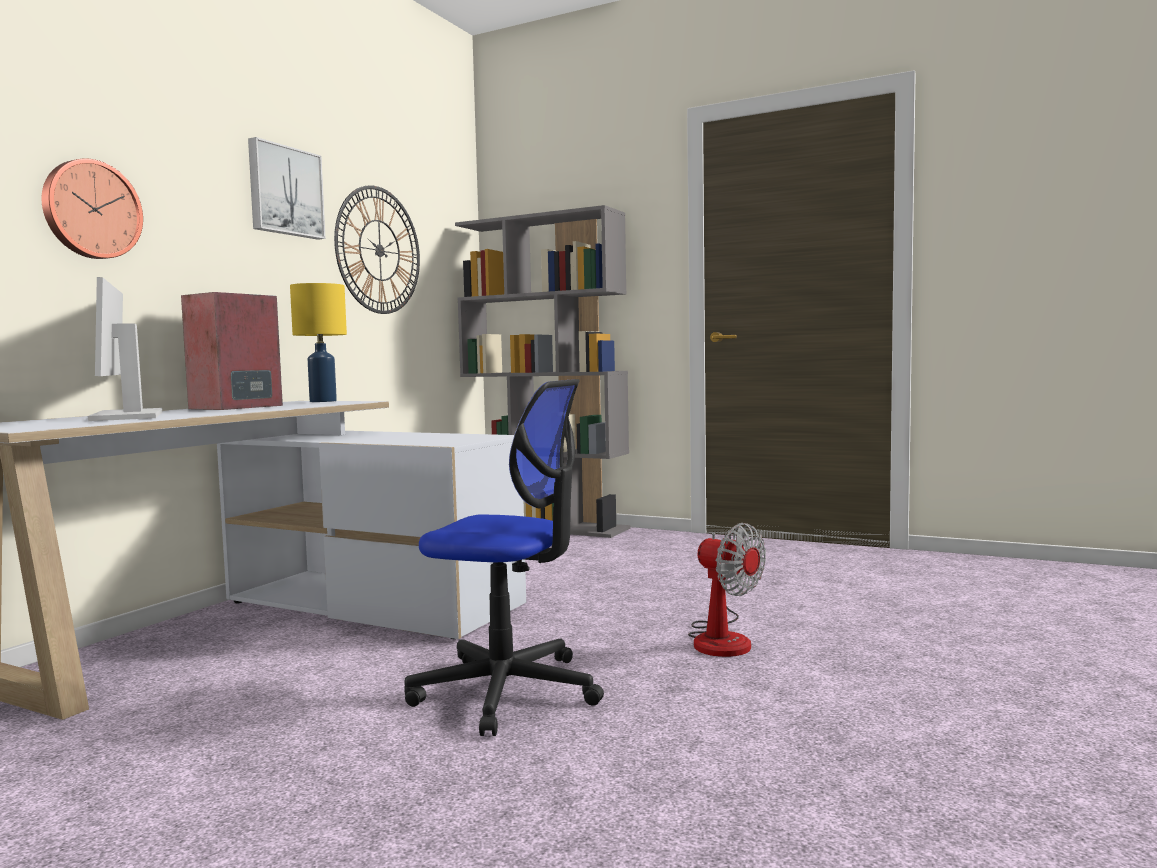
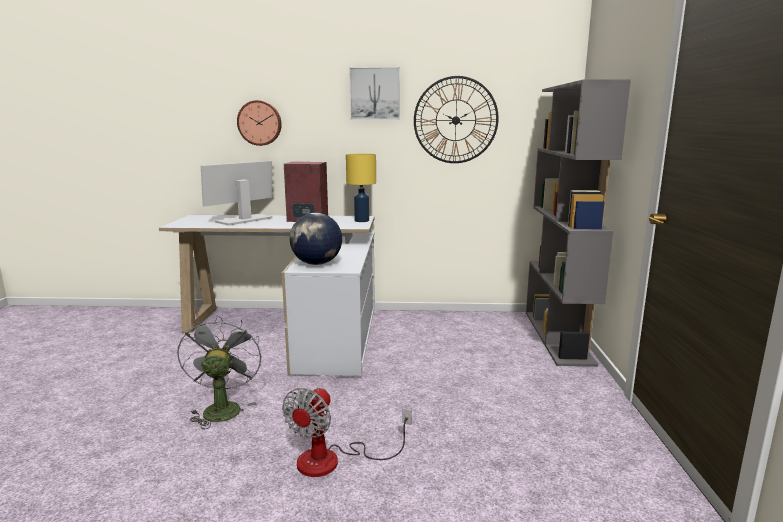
camera: 65 degrees right, 10 degrees up
(438, 440) = (316, 264): none -> globe
(507, 691) = (222, 408): office chair -> grey fan

